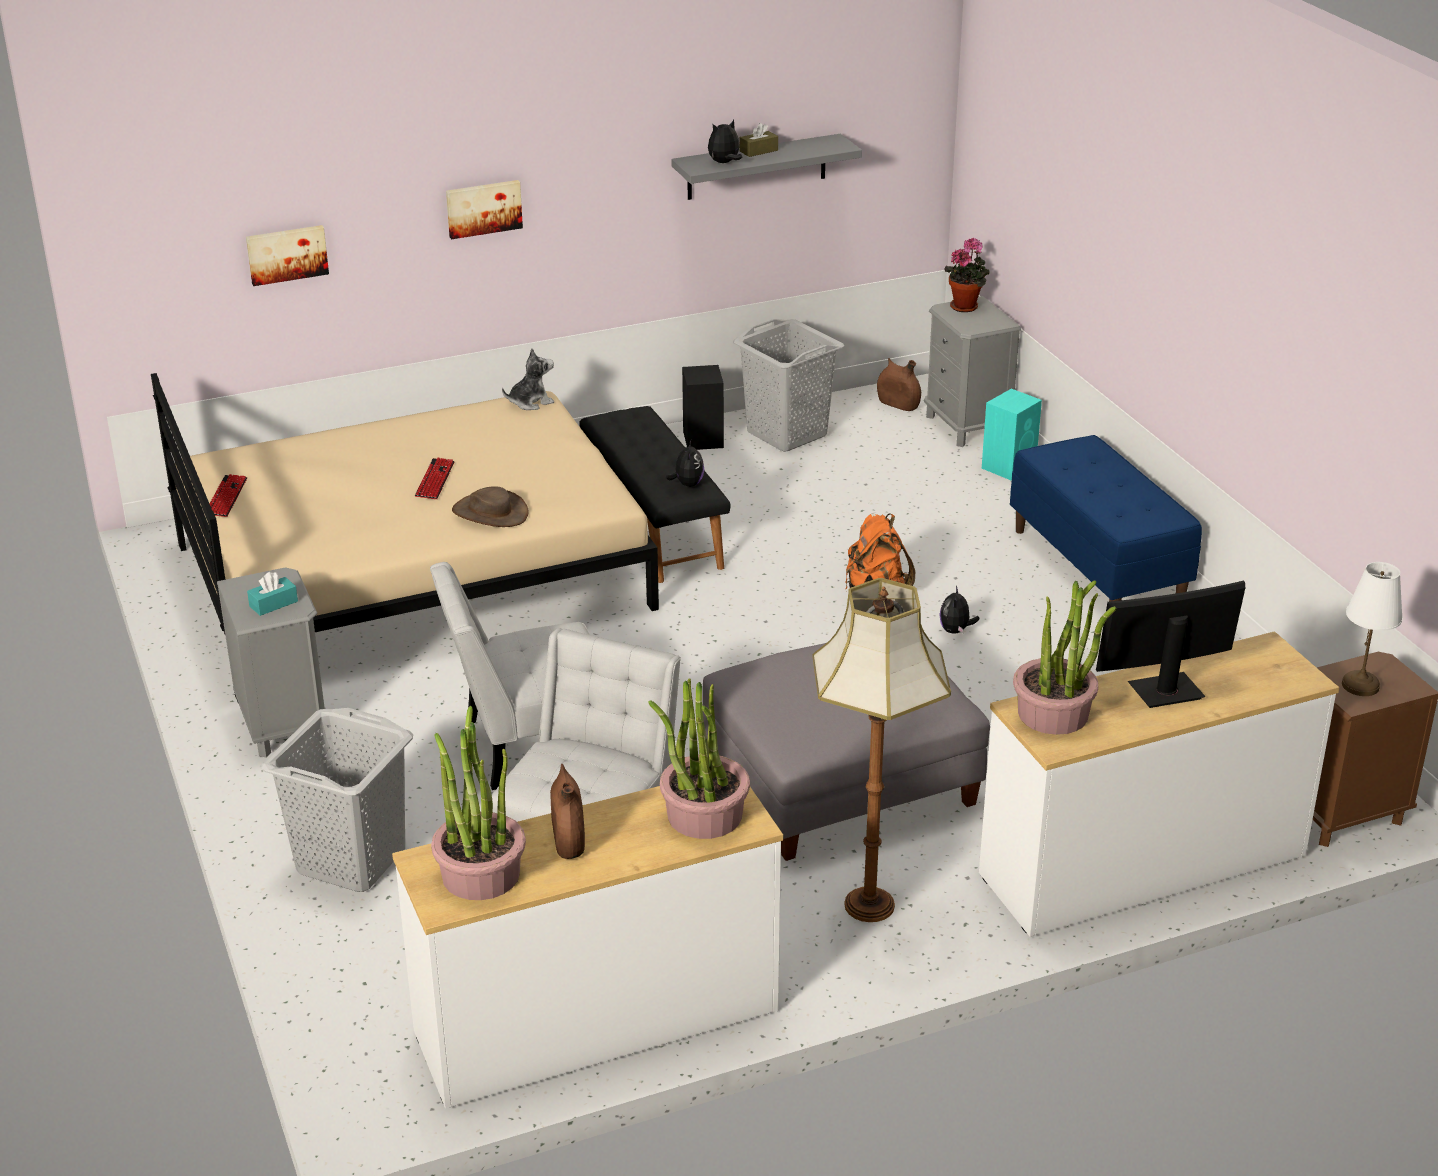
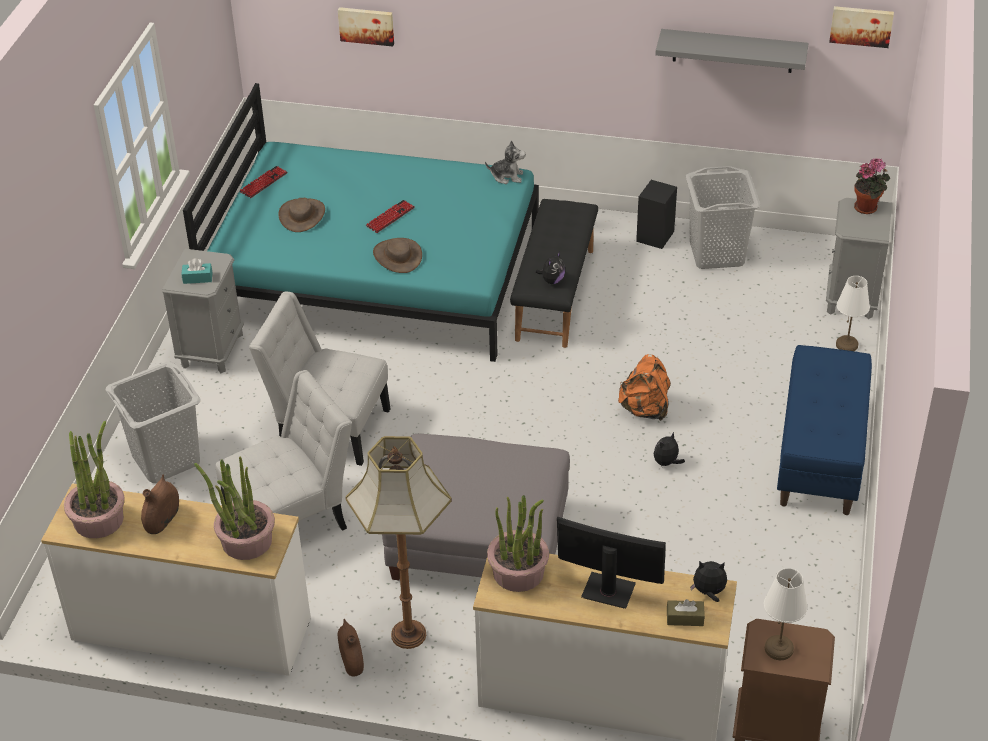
camera: 35 degrees right, 10 degrees up
(318, 513) = (302, 215): none -> brown hat
(410, 575) = (375, 271): beige bed -> turquoise bed
(483, 208) = (510, 29): picture -> picture (861, 25)
(724, 163) = (692, 45): plush toy -> plush toy (708, 592)
(758, 151) = (729, 41): brown tissue box -> brown tissue box (685, 618)
(898, 404) = (821, 259): brown vase -> brown vase (351, 660)
(1009, 466) = (847, 344): turquoise speaker -> white table lamp

